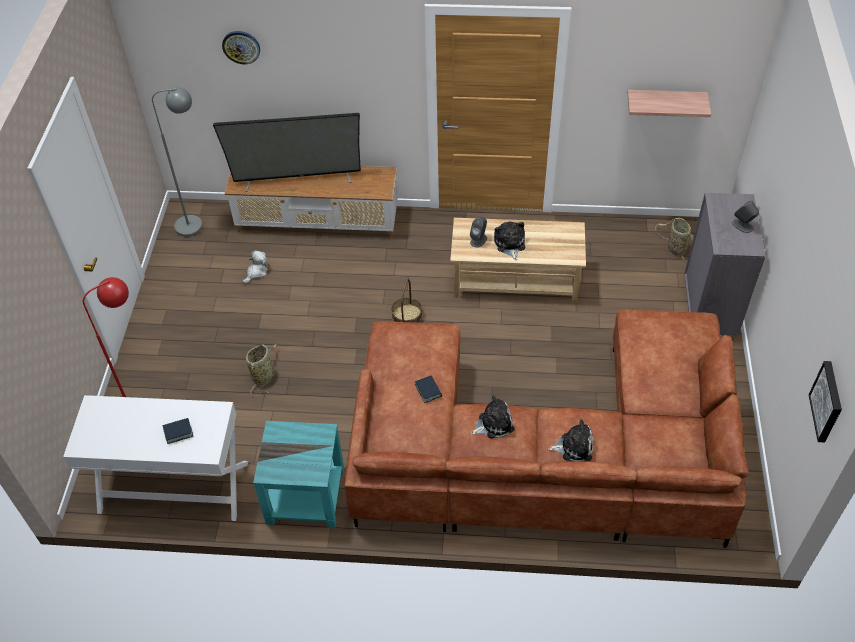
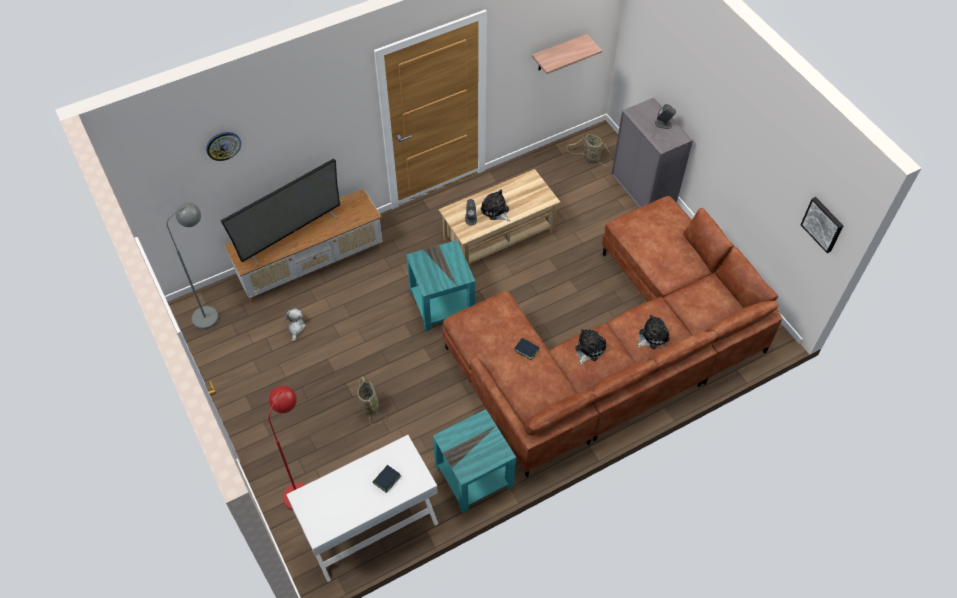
camera: 35 degrees left, 5 degrees up
(407, 315) = (441, 303): basket -> turquoise side table

